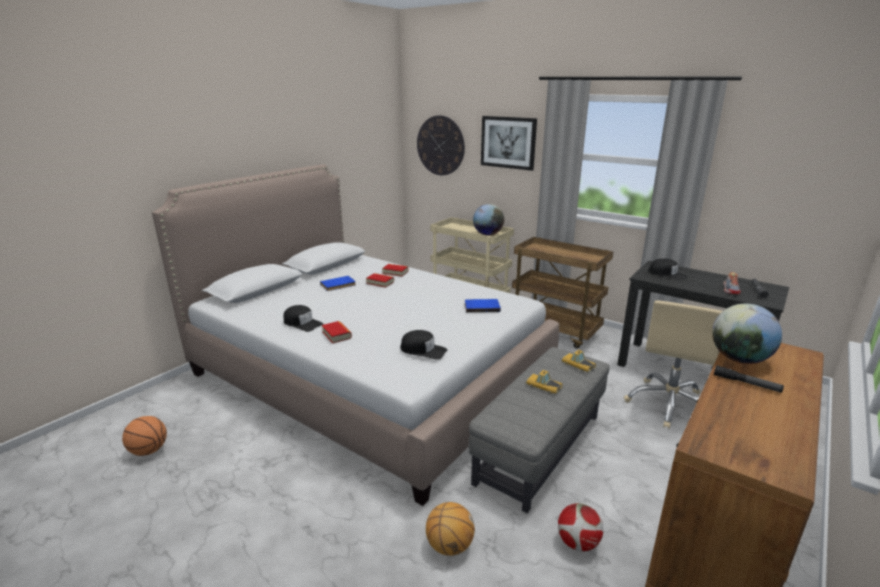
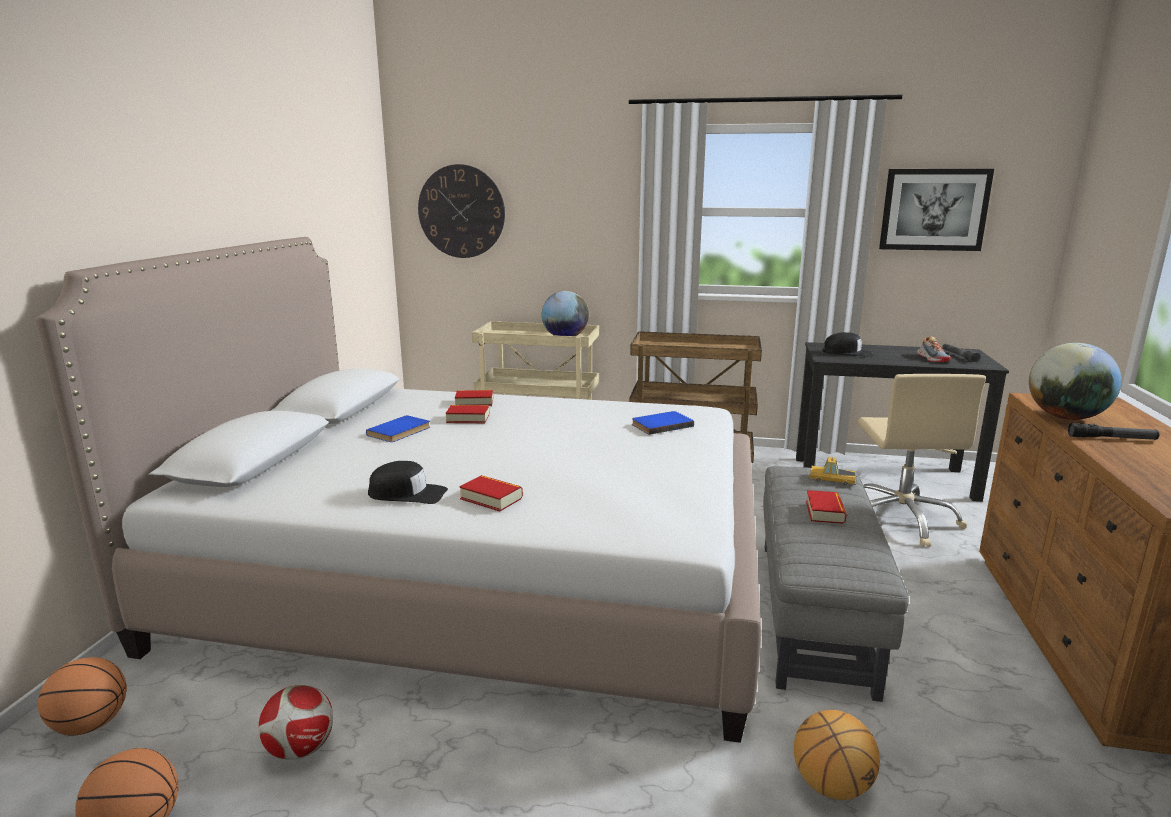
camera: 25 degrees left, 5 degrees down
(162, 401) = (91, 725): none -> basketball
(423, 350) = (658, 491): black cap -> none
(508, 142) = (578, 199): picture -> picture (934, 209)
(543, 386) = (824, 512): toy car -> book
(577, 543) = (974, 717): football -> football (300, 749)

